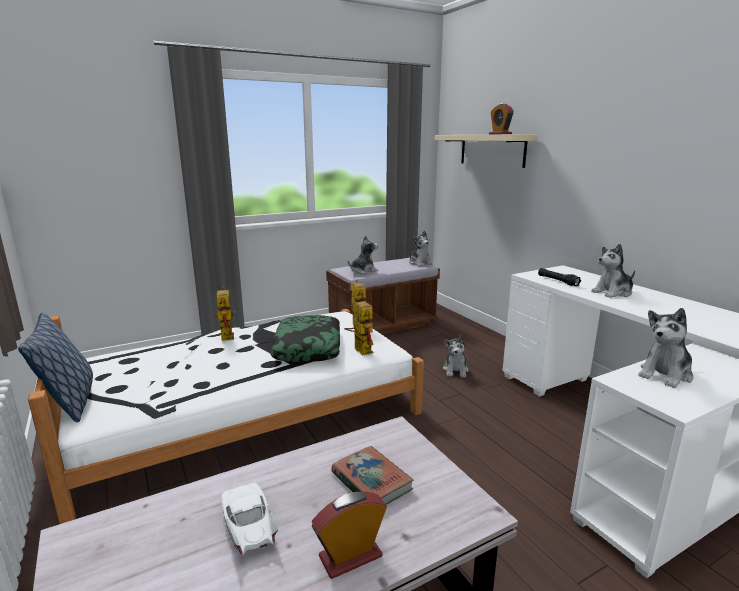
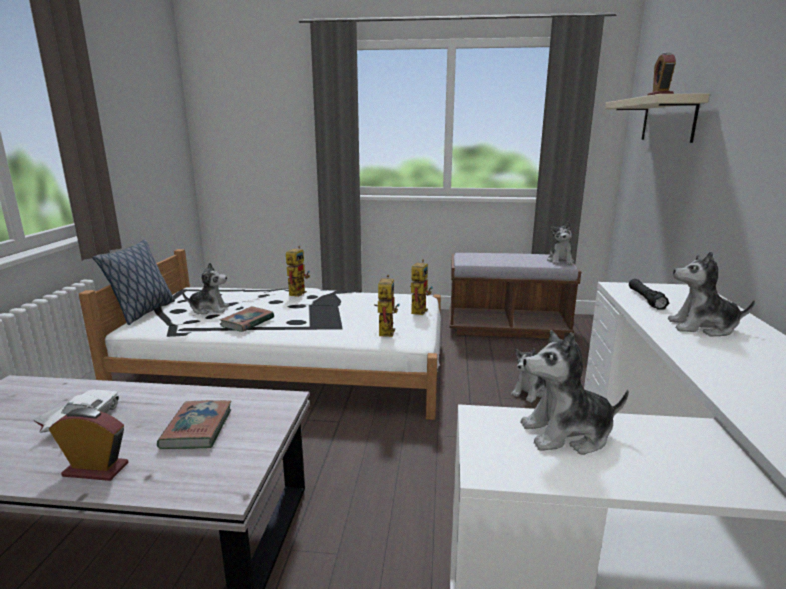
camera: 35 degrees right, 0 degrees up
(224, 377) = (247, 322): none -> book
(308, 347) = (345, 317): pillow -> none
(363, 271) = (479, 259): plush toy -> plush toy (209, 309)

